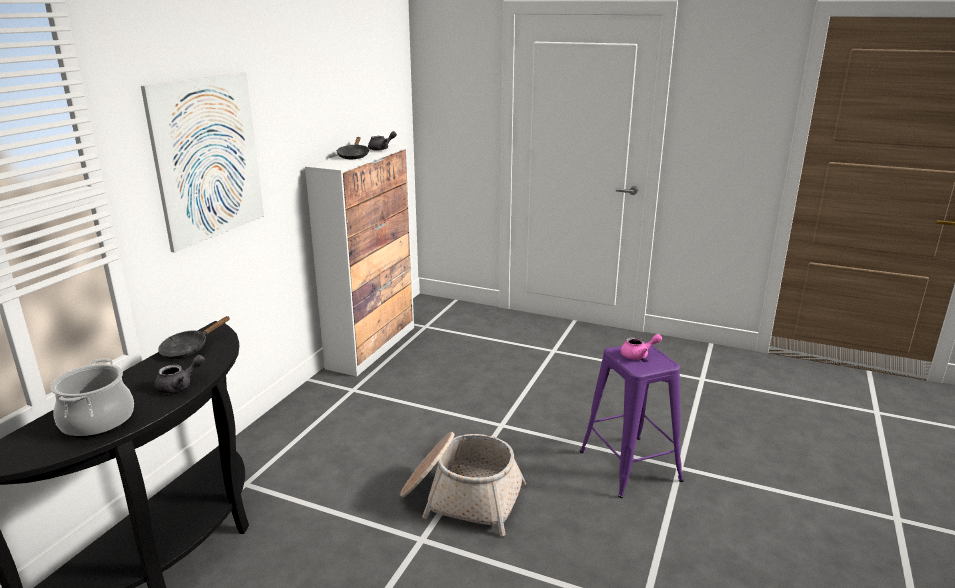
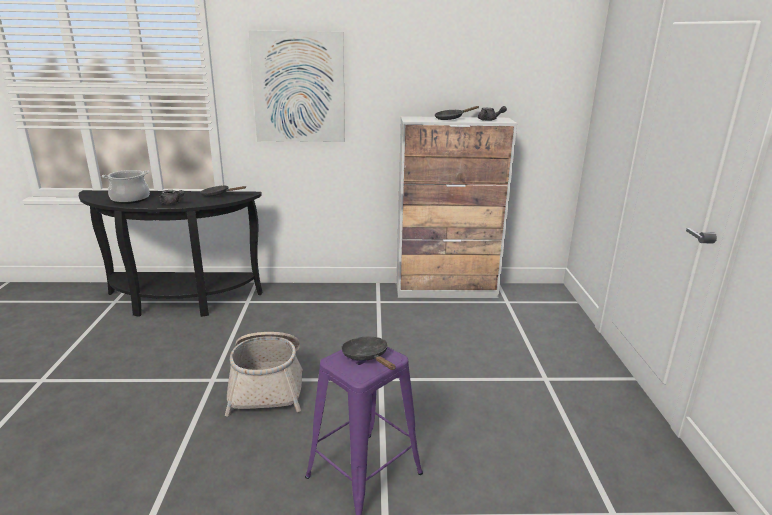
camera: 65 degrees right, 0 degrees up
(638, 355) = (367, 357): pink teapot -> black frying pan

